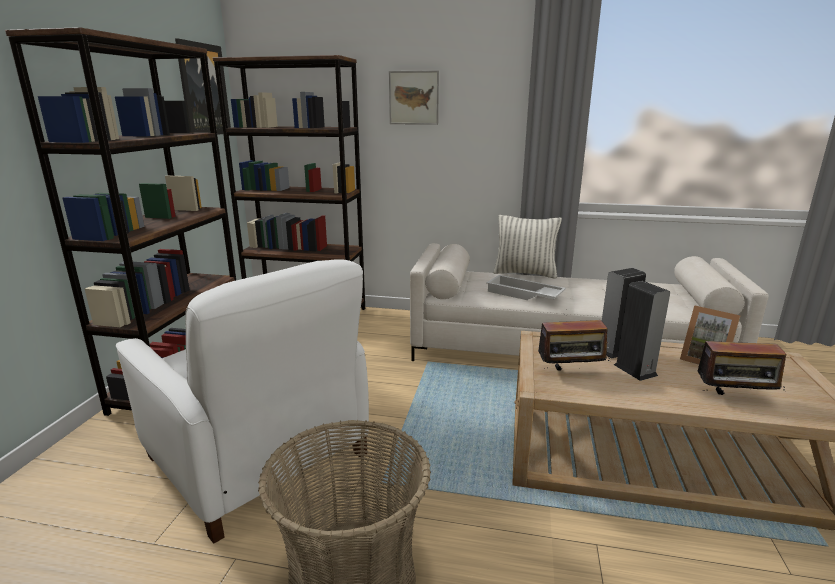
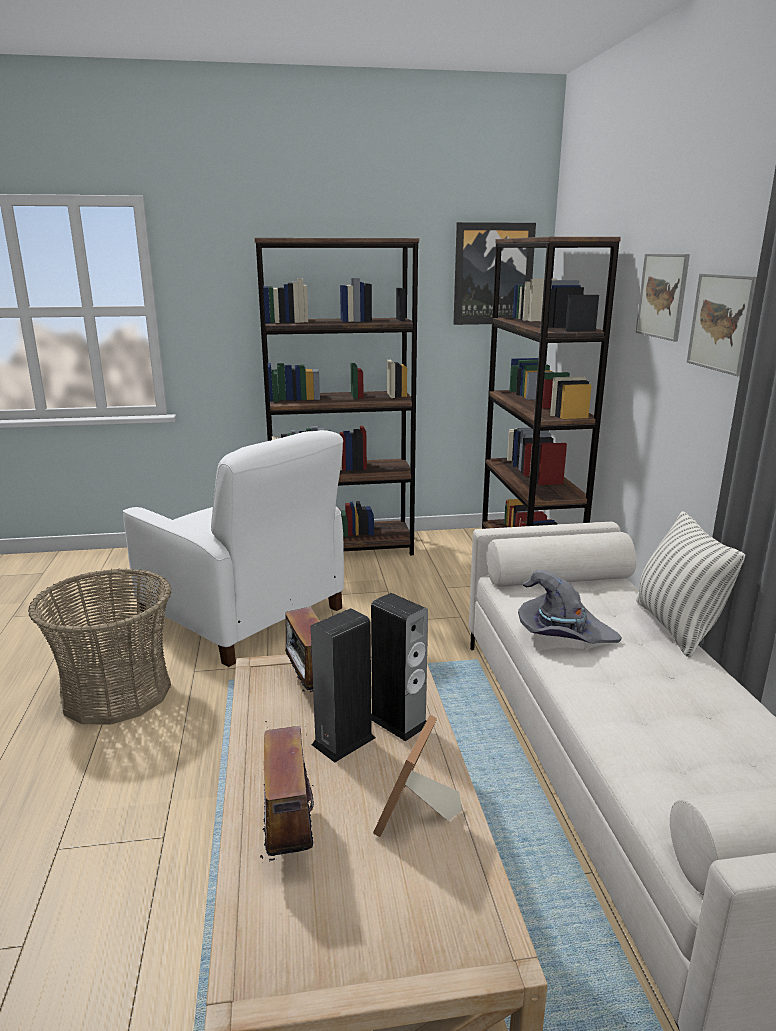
camera: 70 degrees right, 0 degrees up
(259, 457) = (245, 614): white armchair -> white armchair turned 75 degrees counterclockwise
(480, 109) = (721, 322): none -> picture
(523, 294) = (563, 633): white tray -> grey hat

